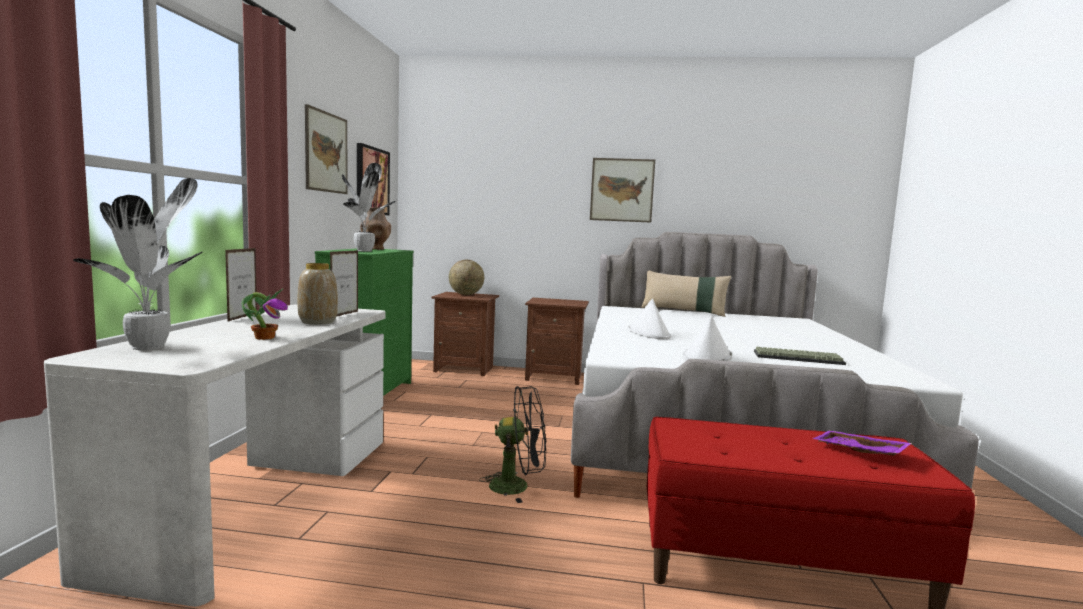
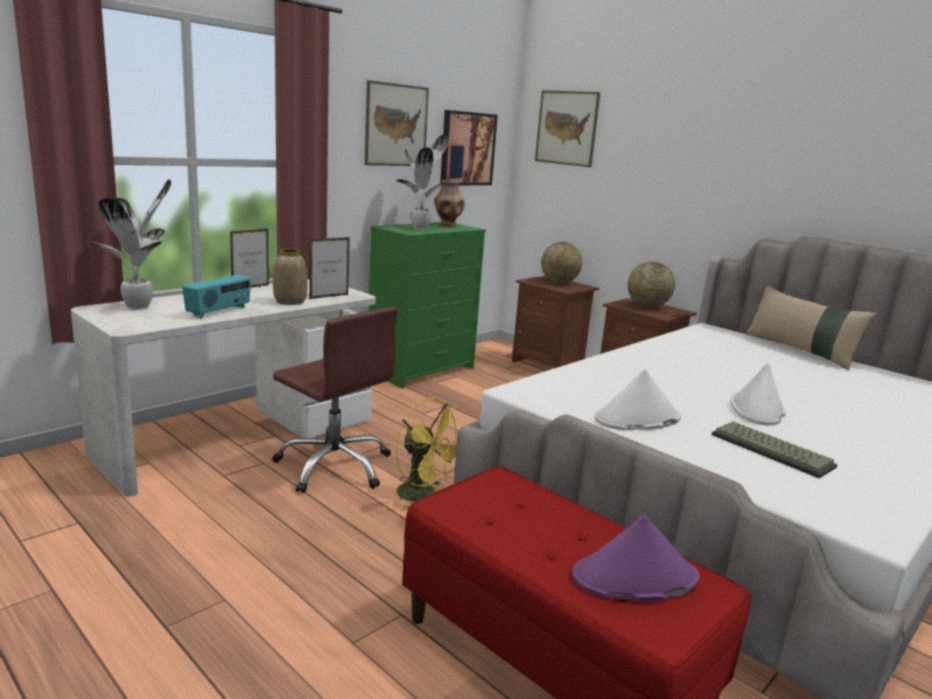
camera: 35 degrees right, 10 degrees up
(264, 337) = (219, 311): potted plant -> radio
(406, 490) = (334, 466): none -> brown office chair
(518, 486) = (424, 495): black fan -> yellow fan
(555, 301) = (647, 306): none -> globe
(622, 190) = (761, 170): picture -> picture (566, 128)
(649, 333) = (653, 372): white hat -> white hat (757, 409)
(858, 453) = (634, 578): purple tray -> purple hat

